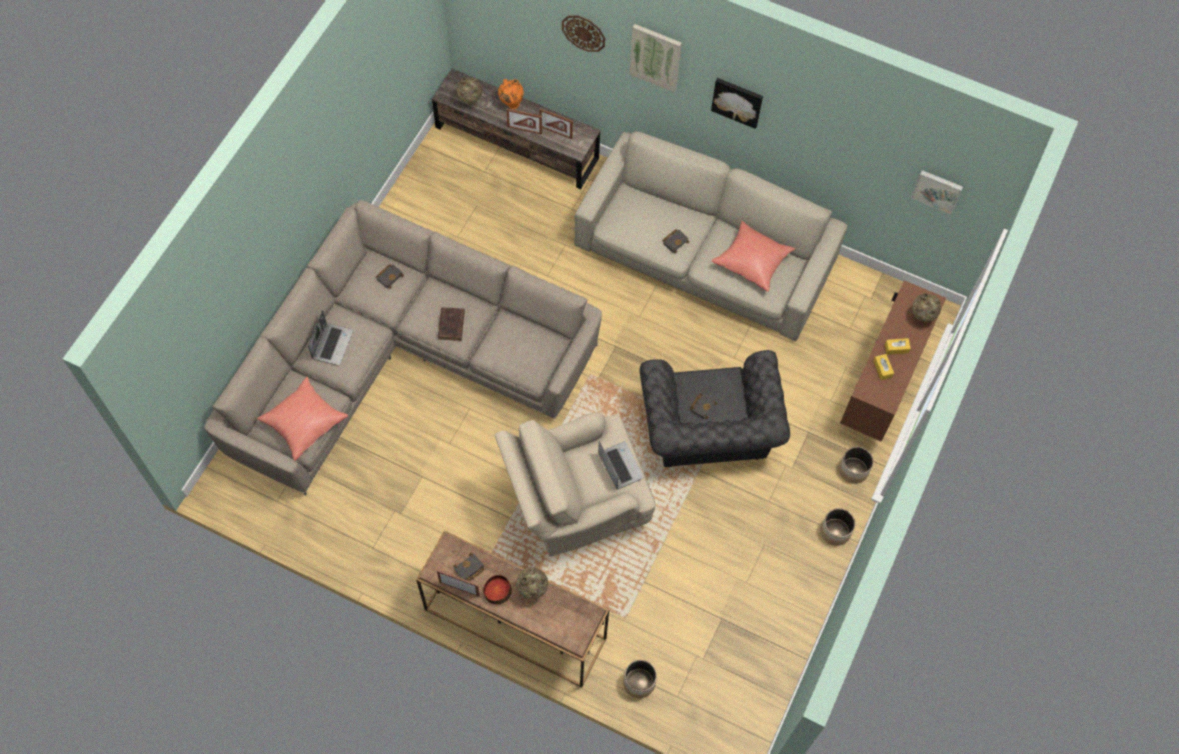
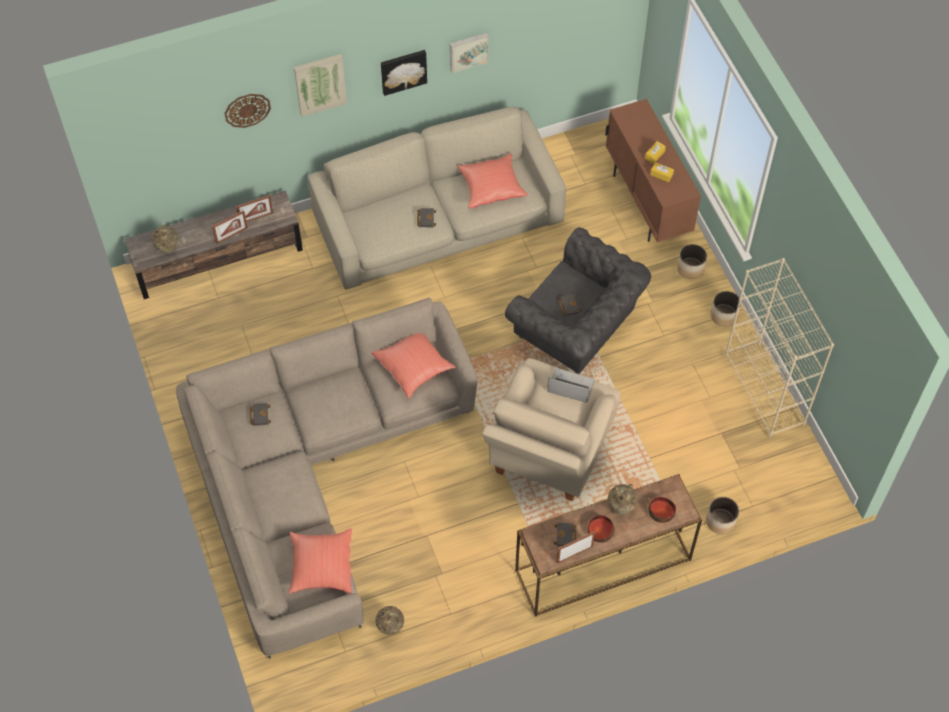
camera: 45 degrees left, 5 degrees down
(332, 344) = (275, 497): laptop -> none
(451, 326) = (345, 407): brown book -> none
(511, 104) = (200, 226): orange vase -> none
(532, 343) = (414, 367): none -> red pillow
(558, 624) = (661, 512): none -> bowl
(796, 620) = (765, 390): none -> beige bookcase
(921, 318) = (647, 123): beige vase -> beige vase (390, 628)
(937, 190) = (589, 24): picture -> picture (468, 51)

